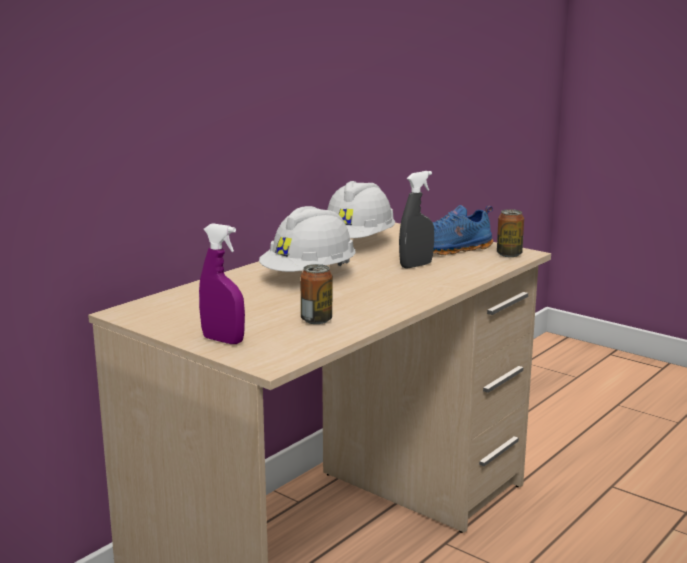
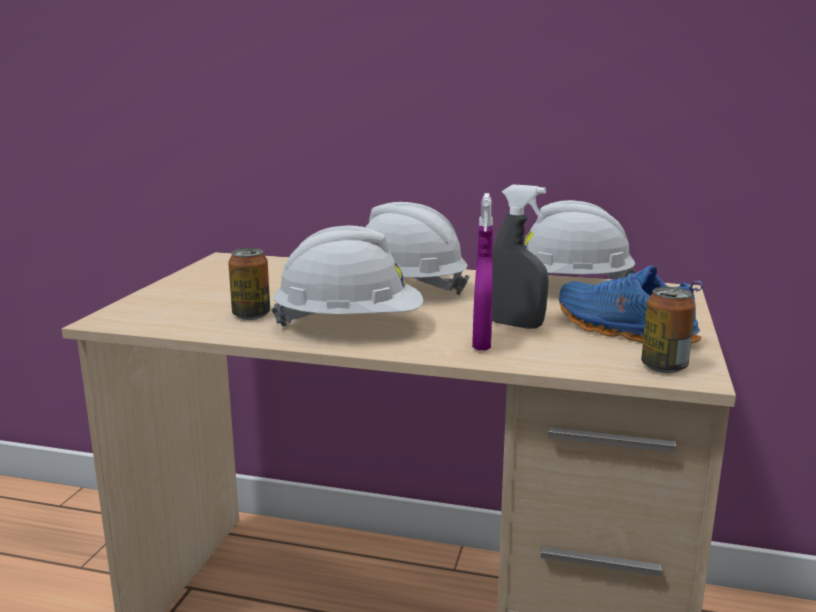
camera: 65 degrees right, 0 degrees up
(223, 340) = (167, 295): purple spray bottle -> purple spray bottle (482, 343)
(375, 299) = (350, 326): none -> white hard hat

